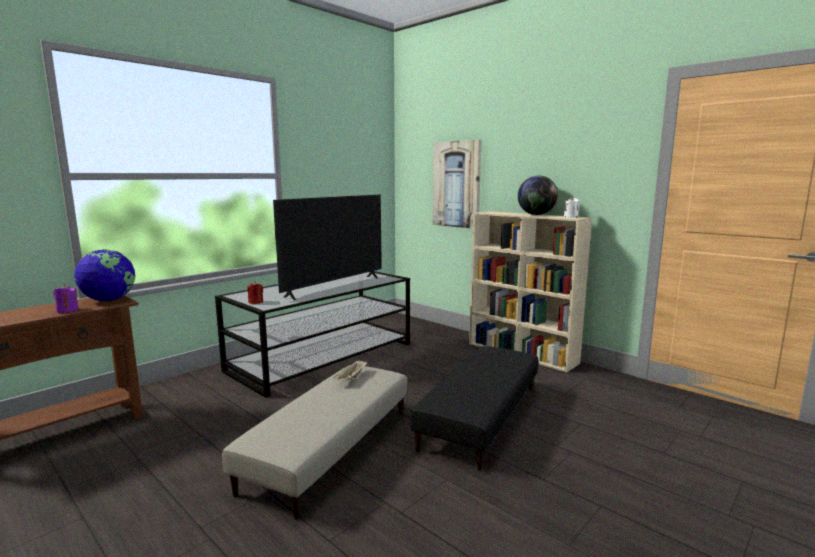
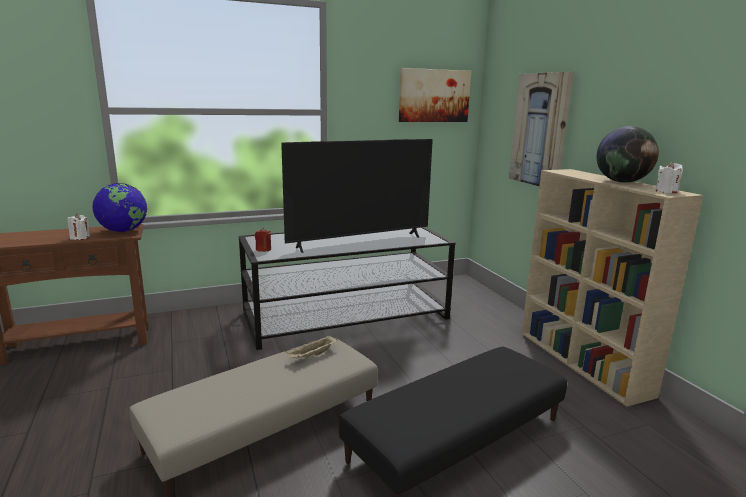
camera: 25 degrees right, 5 degrees up
(67, 311) = (80, 238): purple candle -> white candle
(362, 161) = (434, 96): none -> picture

